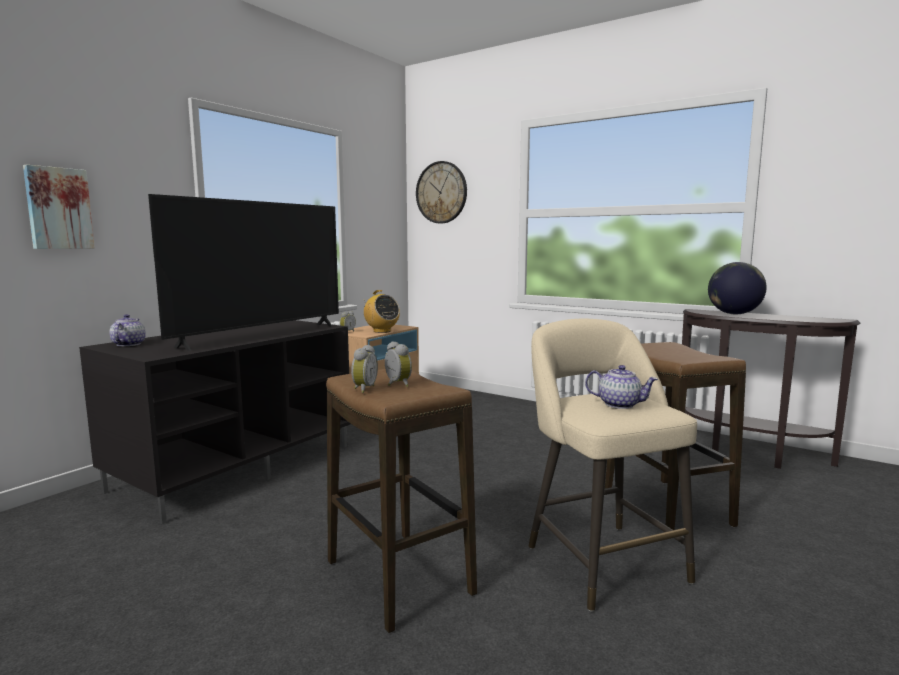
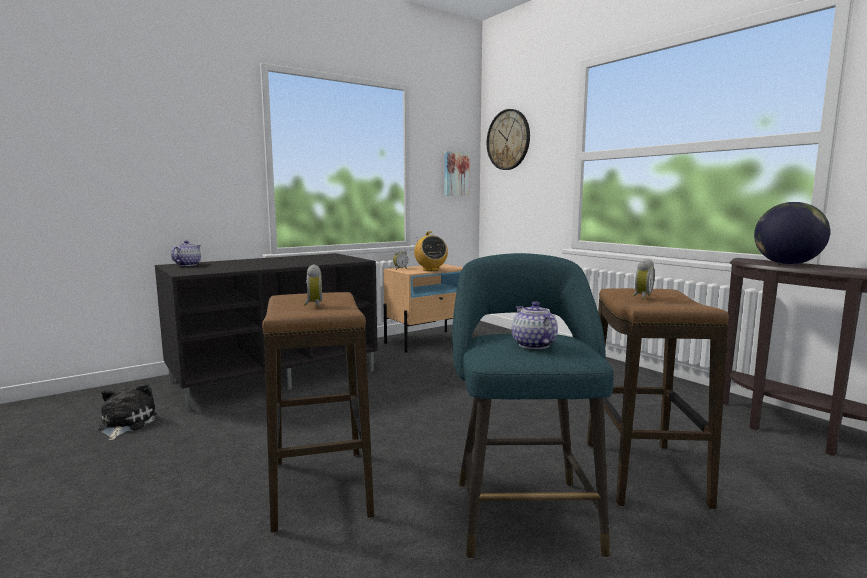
camera: 20 degrees right, 0 degrees up
(58, 208) = (148, 156): picture -> picture (455, 174)
(90, 553) = (125, 424): none -> plush toy
(262, 335) = (292, 264): television -> none
(363, 389) = (280, 306): alarm clock -> alarm clock (641, 296)
(601, 559) = (523, 511): beige stool -> turquoise stool
(620, 404) = (533, 345): teapot -> teapot turned 150 degrees counterclockwise

